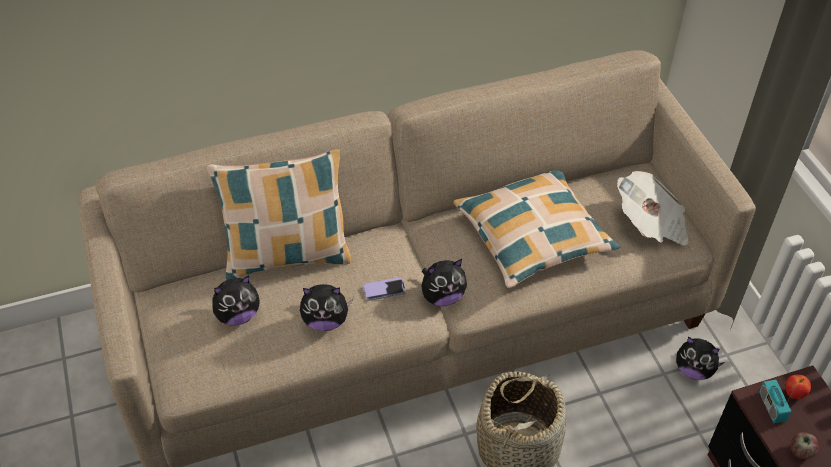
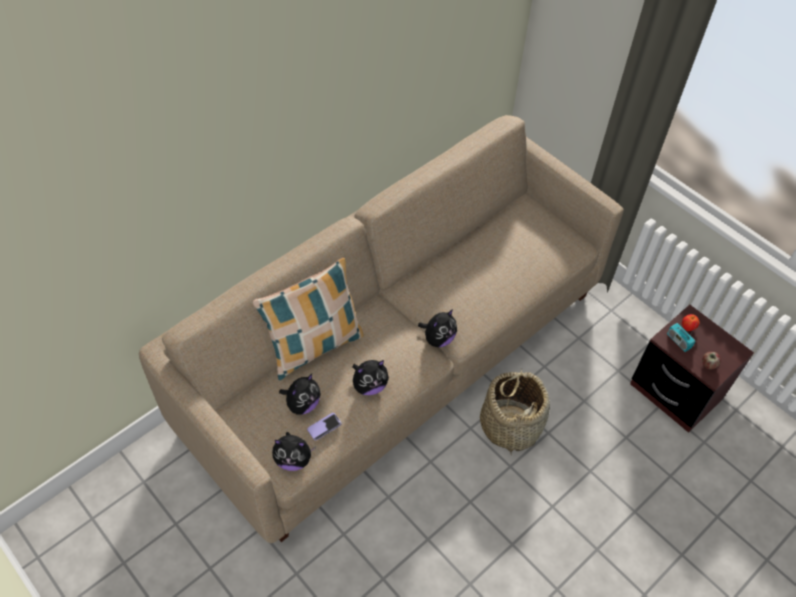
camera: 25 degrees left, 5 degrees up
(384, 290) = (399, 348): phone -> phone (324, 427)
(533, 235) = (479, 273): pillow -> none
(651, 224) = (551, 239): newspaper -> none
(694, 370) = (596, 328): plush toy -> plush toy (293, 459)

